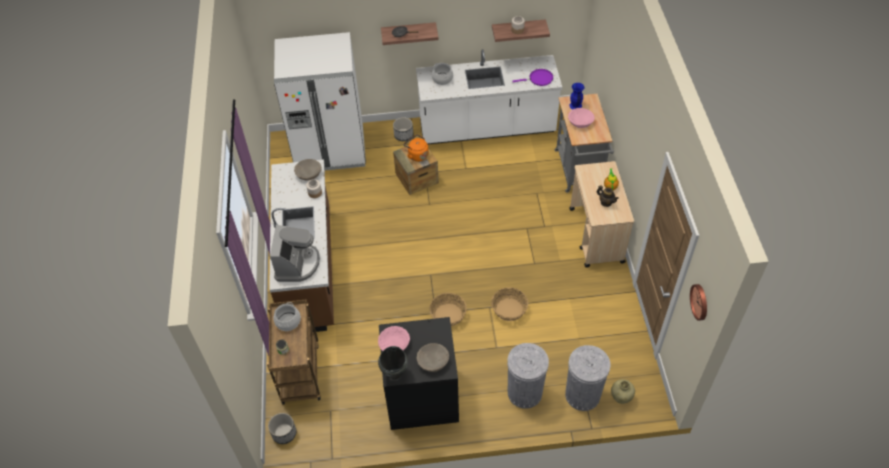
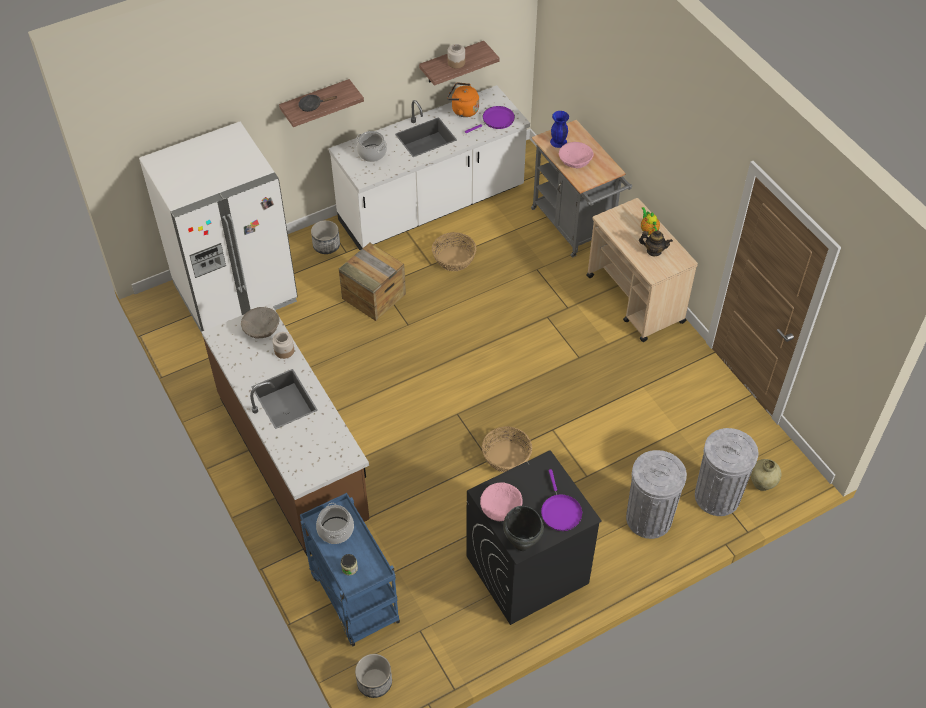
camera: 25 degrees left, 0 degrees up
(297, 264) = (313, 451): coffee machine -> none
(300, 372) = (353, 597): brown cart -> blue cart
(417, 155) = (373, 264): orange kettle -> orange kettle (463, 110)
(433, 361) = (560, 511): beige bowl -> purple frying pan
(509, 309) = (578, 424): basket -> basket (454, 259)
(700, 302) = (861, 327): wall clock -> none

